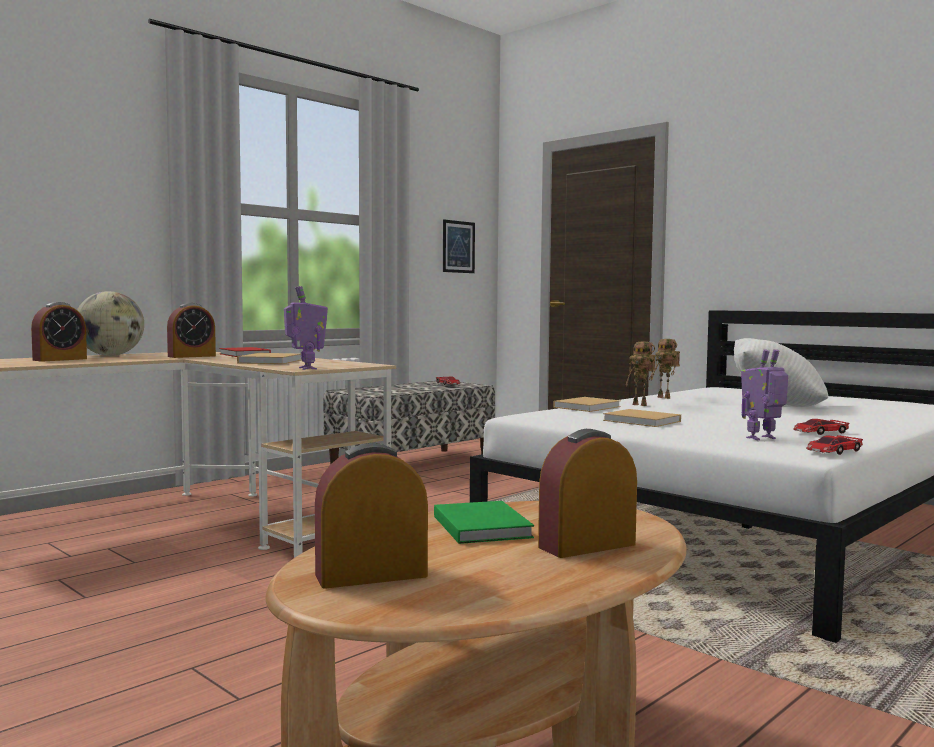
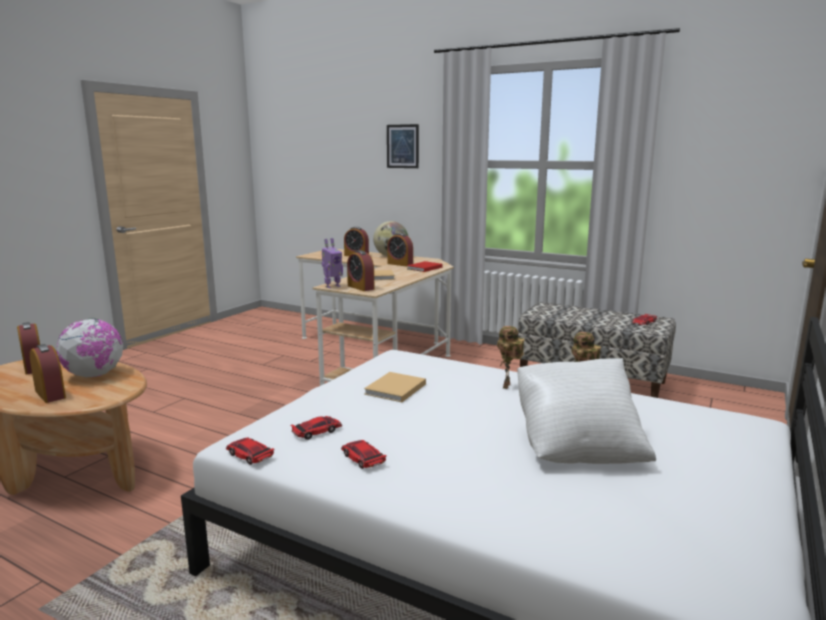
camera: 75 degrees right, 10 degrees up
(335, 365) = (360, 287): none -> alarm clock
(458, 247) = (744, 185): picture -> picture (402, 146)
(482, 526) = (95, 375): green book -> globe
(588, 407) = (463, 369): beige book -> none
(762, 438) = (317, 431): toy robot -> toy car

